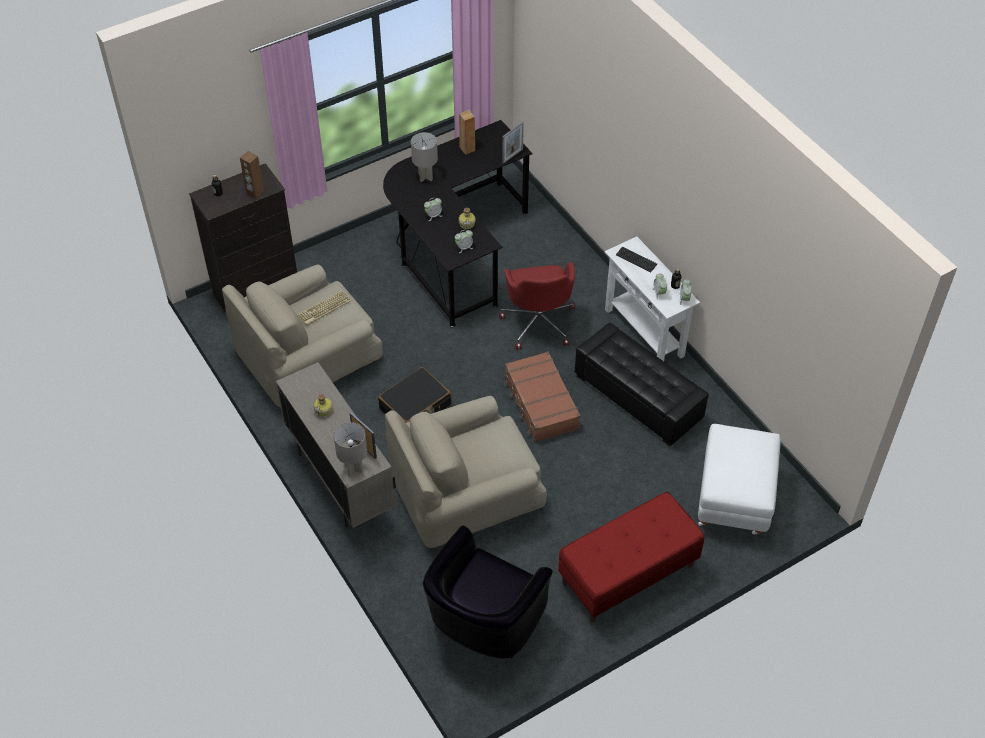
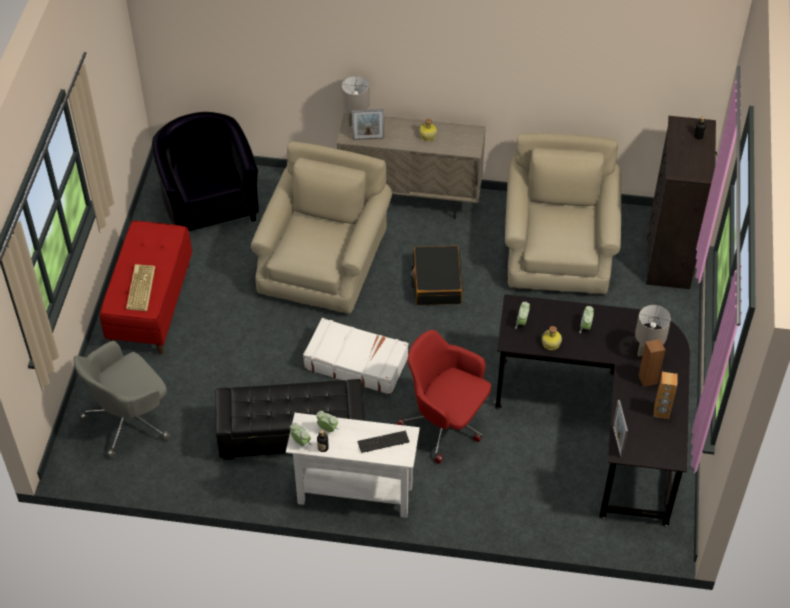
camera: 130 degrees right, 0 degrees up
(255, 193) = (677, 158): brown speaker -> brown speaker (647, 379)
(324, 309) = (564, 230): keyboard -> keyboard (140, 288)
(540, 403) = (356, 362): brown suitcase -> white suitcase
(734, 499) = (130, 420): white ottoman -> grey office chair

